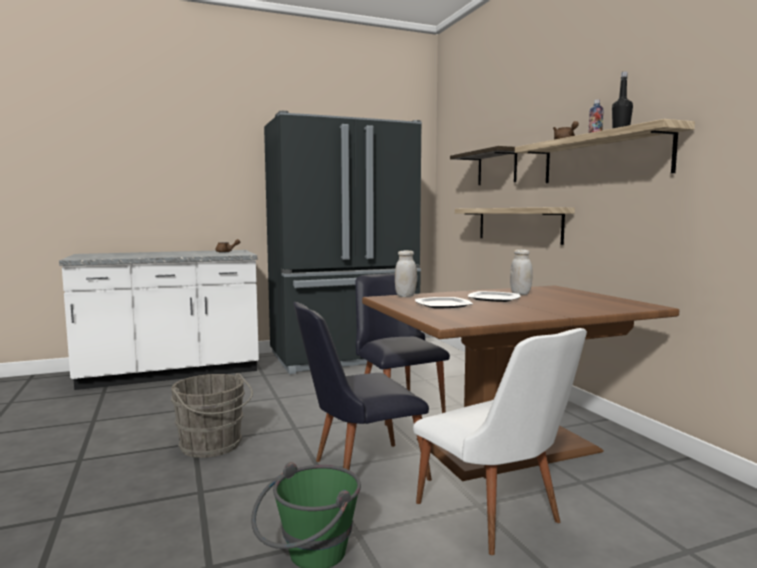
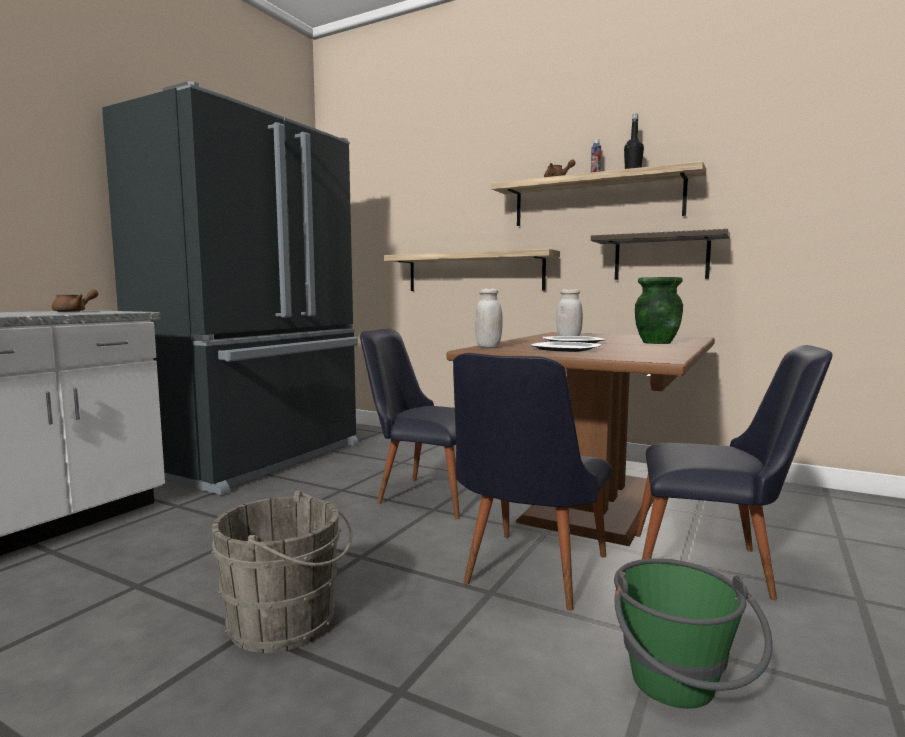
camera: 40 degrees left, 0 degrees up
(496, 519) = (716, 568): white chair -> black chair
(497, 168) = (435, 209): shelf -> shelf (661, 257)
(562, 307) = (656, 342): none -> green vase

